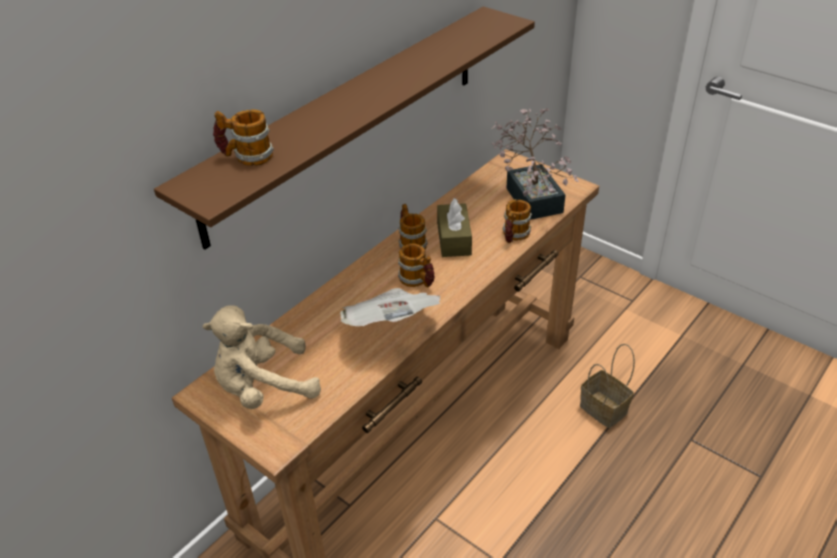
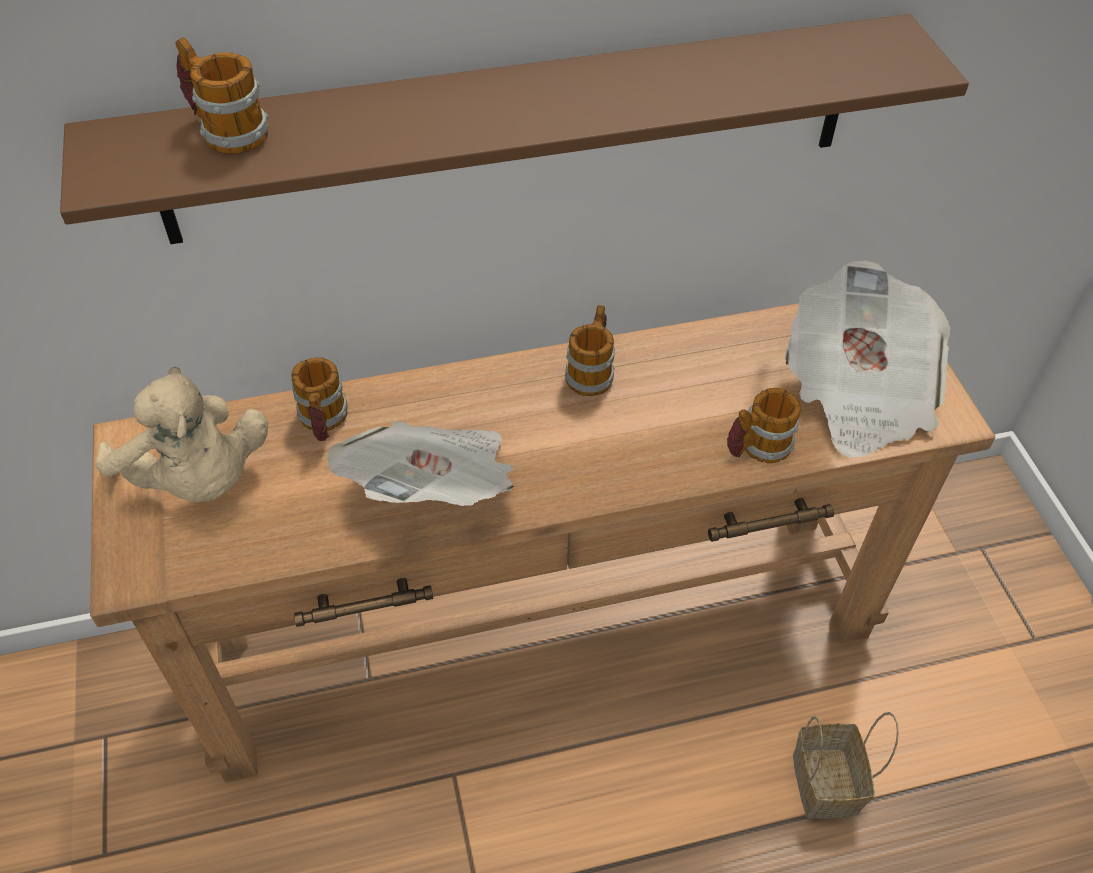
camera: 35 degrees right, 10 degrees up
(263, 387) = (197, 479): beige plush toy -> beige plush toy turned 150 degrees counterclockwise
(417, 281) = (540, 439): mug -> mug (323, 422)
(454, 239) = (659, 401): brown tissue box -> none
(532, 195) = (857, 392): potted plant -> newspaper

